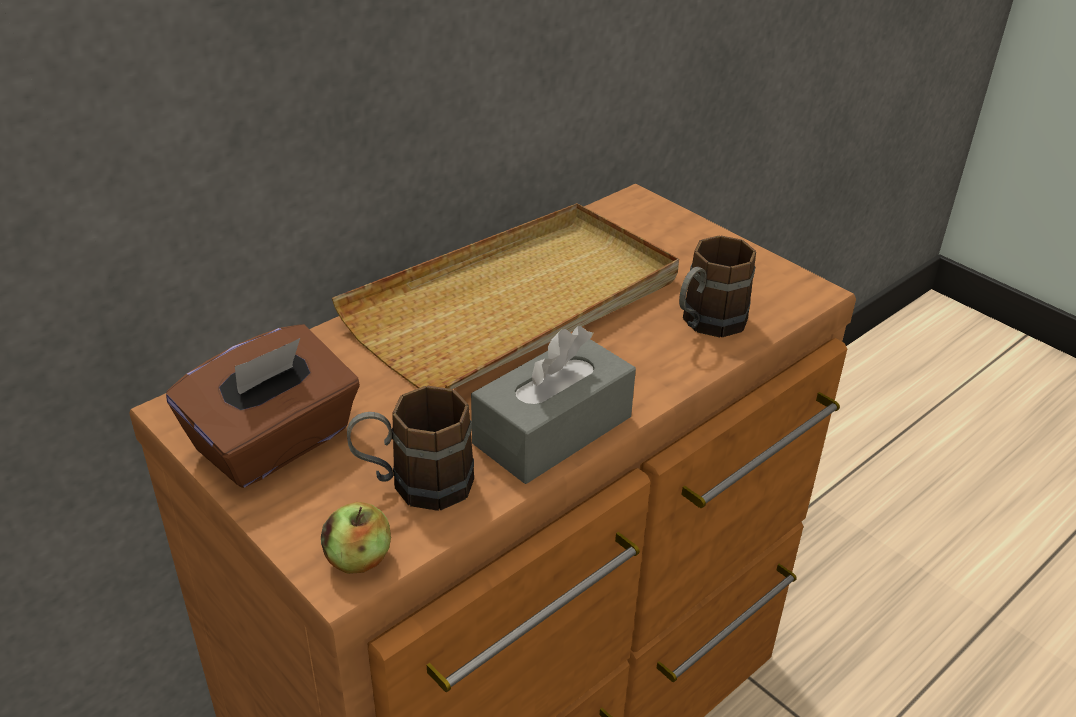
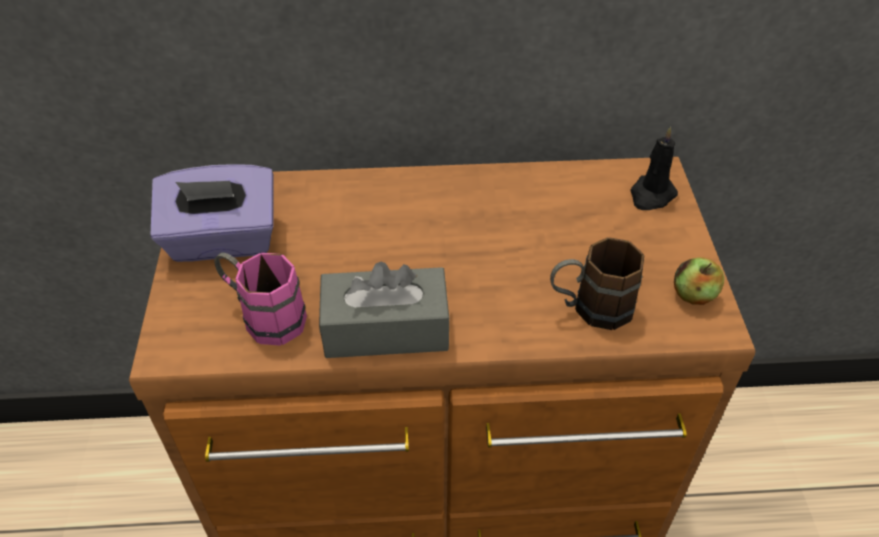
camera: 40 degrees right, 10 degrees up
(275, 443) = (223, 241): brown tissue box -> purple tissue box
(359, 559) = (183, 347): apple -> apple (693, 295)
(414, 484) = (264, 316): brown mug -> pink mug
(517, 304) = (470, 218): beige tray -> none
(650, 220) = (651, 195): none -> black candle

